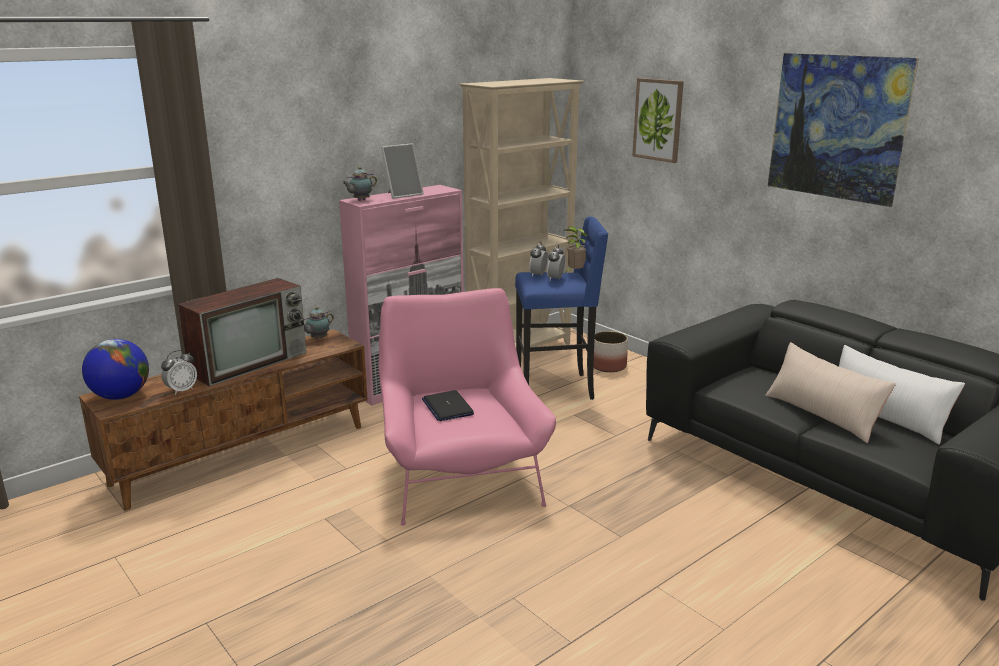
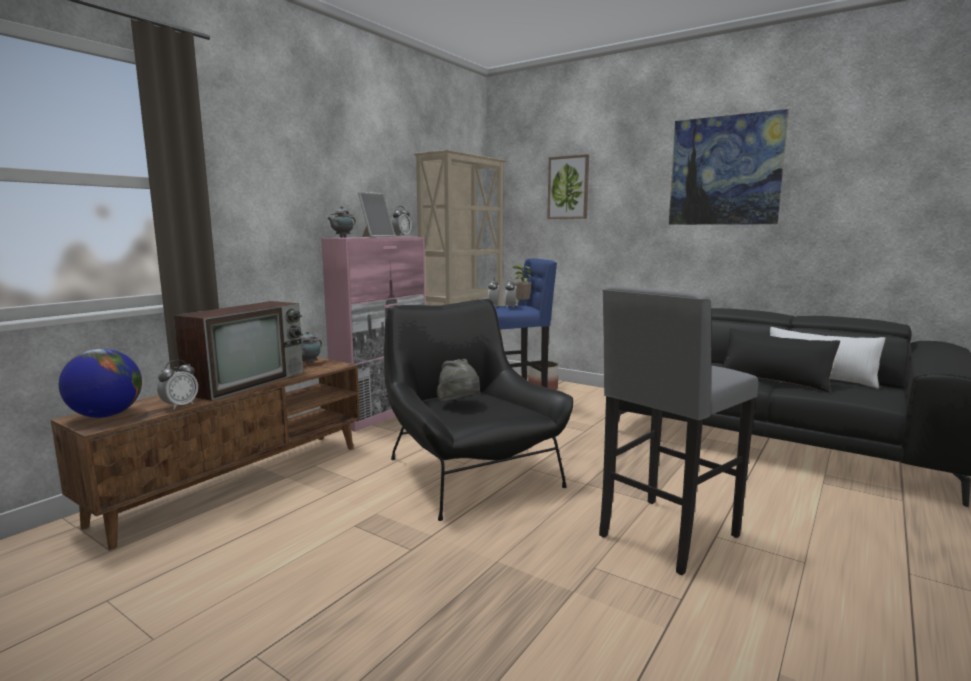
camera: 15 degrees left, 10 degrees down
(437, 188) = (401, 236): none -> alarm clock
(447, 407) = (459, 404): laptop -> grey hat
(460, 474) = (470, 472): pink armchair -> black armchair
(605, 578) = (665, 536): none -> grey stool
(822, 414) = (774, 380): beige pillow -> black pillow

